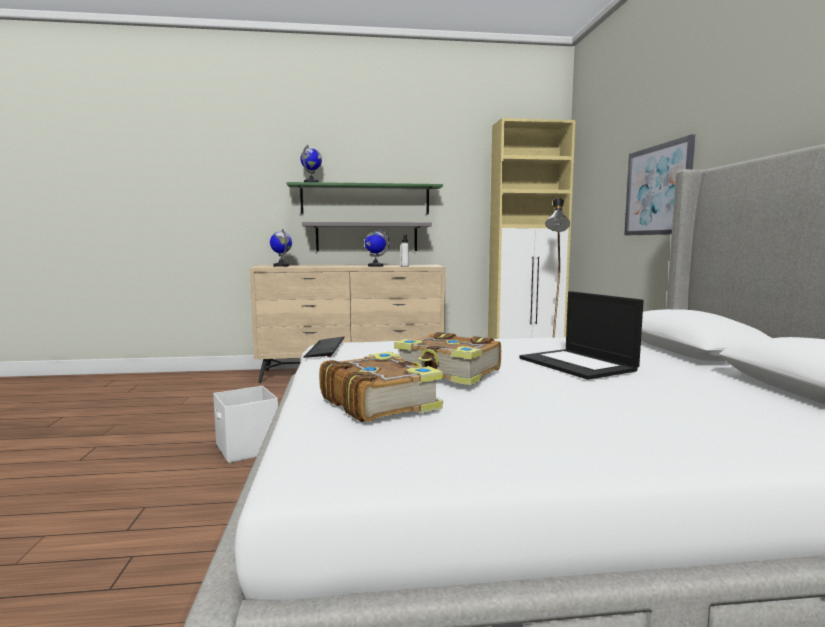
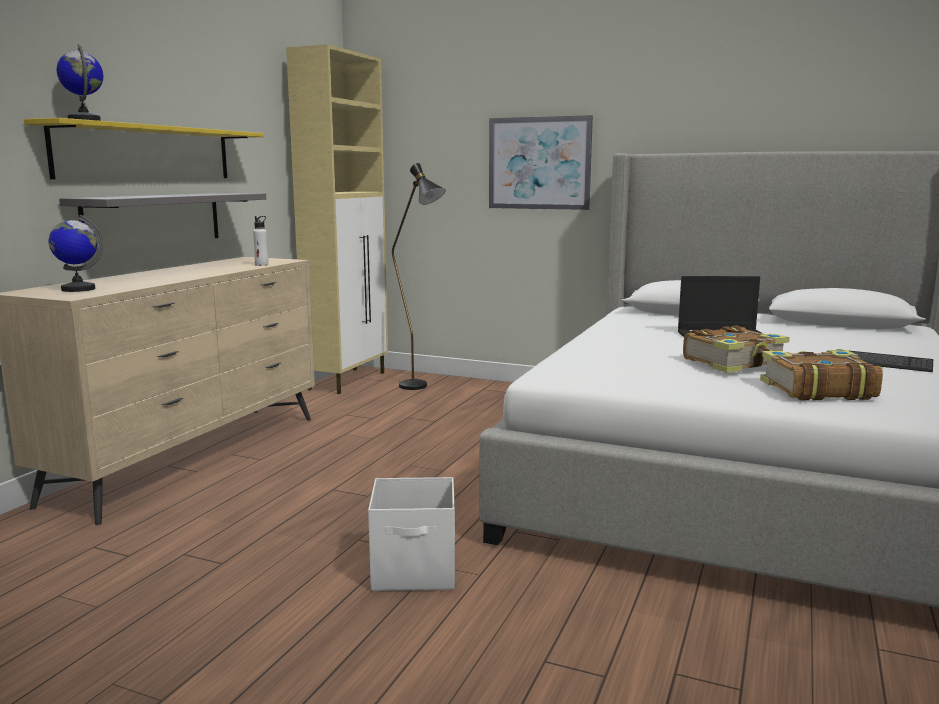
camera: 60 degrees left, 5 degrees up
(325, 349) = (579, 380): keyboard -> keyboard (882, 363)
(365, 199) = (147, 153): green shelf -> yellow shelf
(375, 266) = (226, 270): globe -> none

